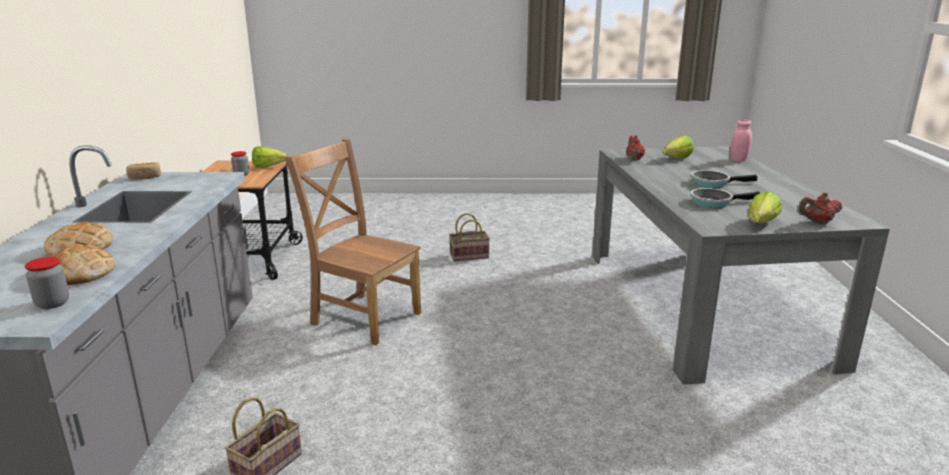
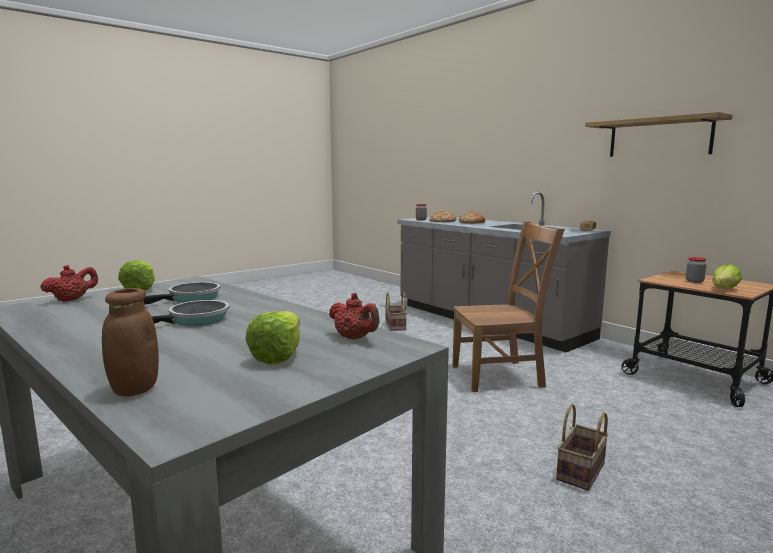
camera: 140 degrees right, 10 degrees down
(125, 38) = (659, 137): none -> shelf
(738, 160) = (135, 389): pink jar -> brown jar

